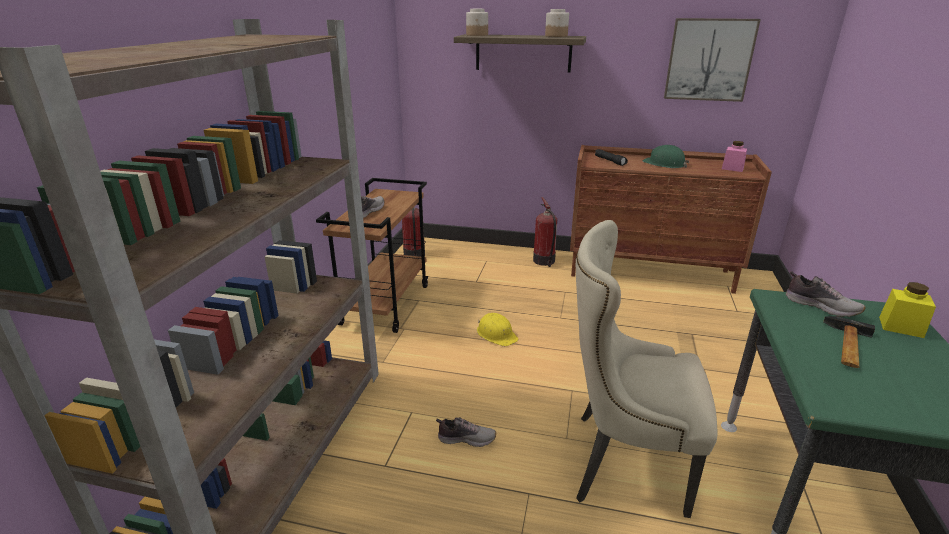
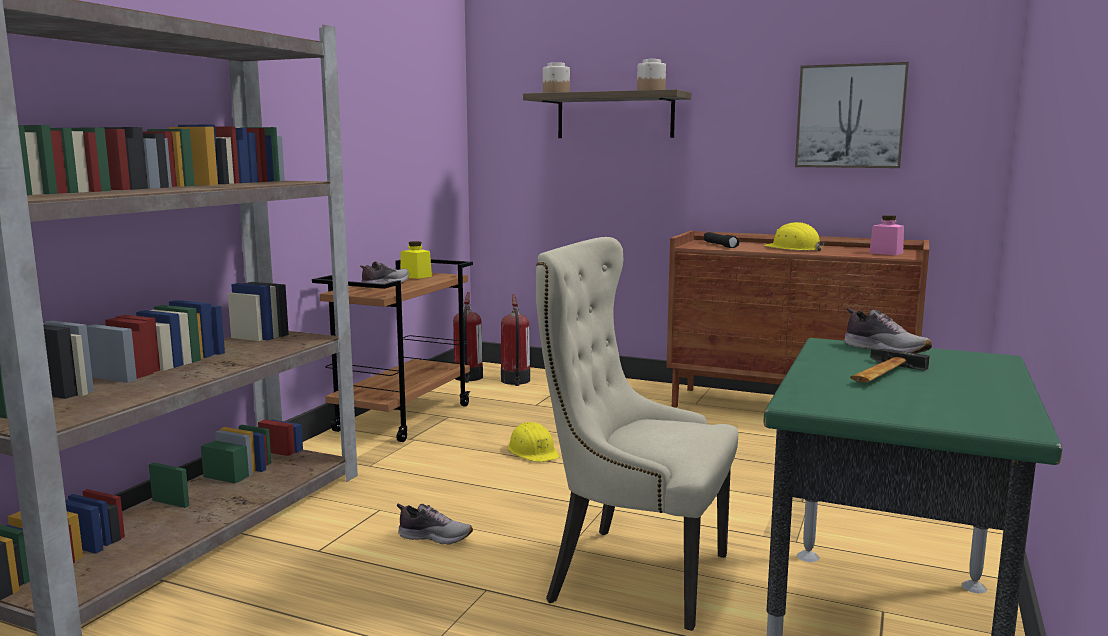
camera: 10 degrees right, 15 degrees down
(544, 261) = (642, 391): fire extinguisher -> fire extinguisher (515, 381)
(664, 164) = (793, 248): green hard hat -> yellow hard hat
(901, 327) = (978, 366): yellow jar -> yellow jar (416, 276)

